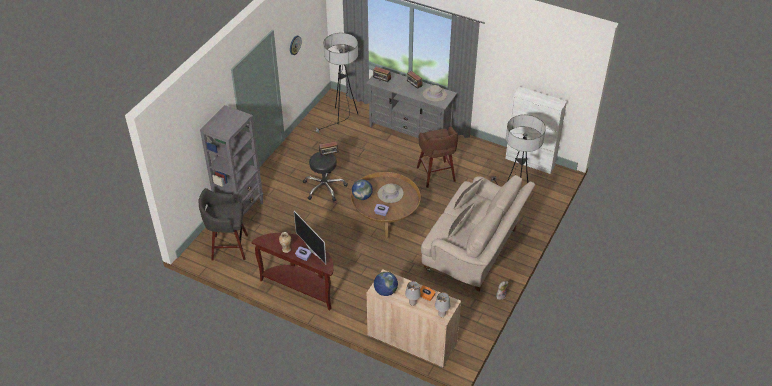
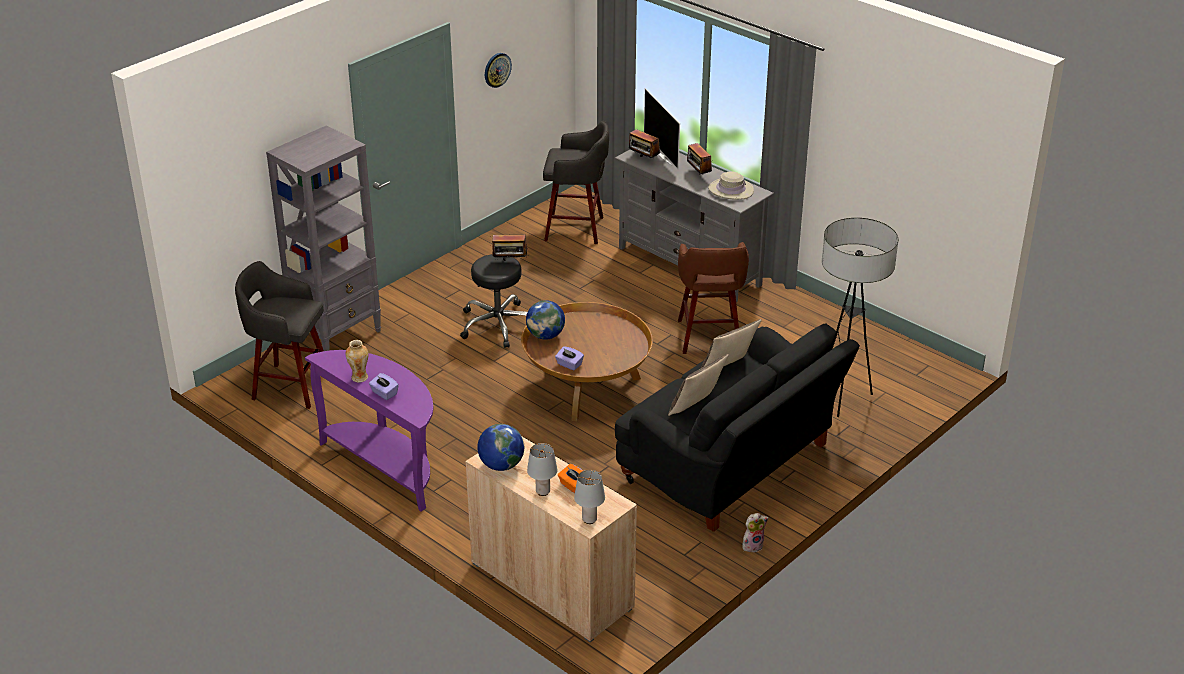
camera: 15 degrees right, 10 degrees down
(301, 287) = (386, 466): brown console table -> purple console table
(313, 250) = (406, 386): television -> television (664, 156)
(342, 118) = (576, 229): floor lamp -> grey stool
(390, 194) = (599, 339): beige hat -> none
(474, 251) = (731, 465): beige sofa -> black sofa
(530, 162) = (897, 344): white cabinet -> none

